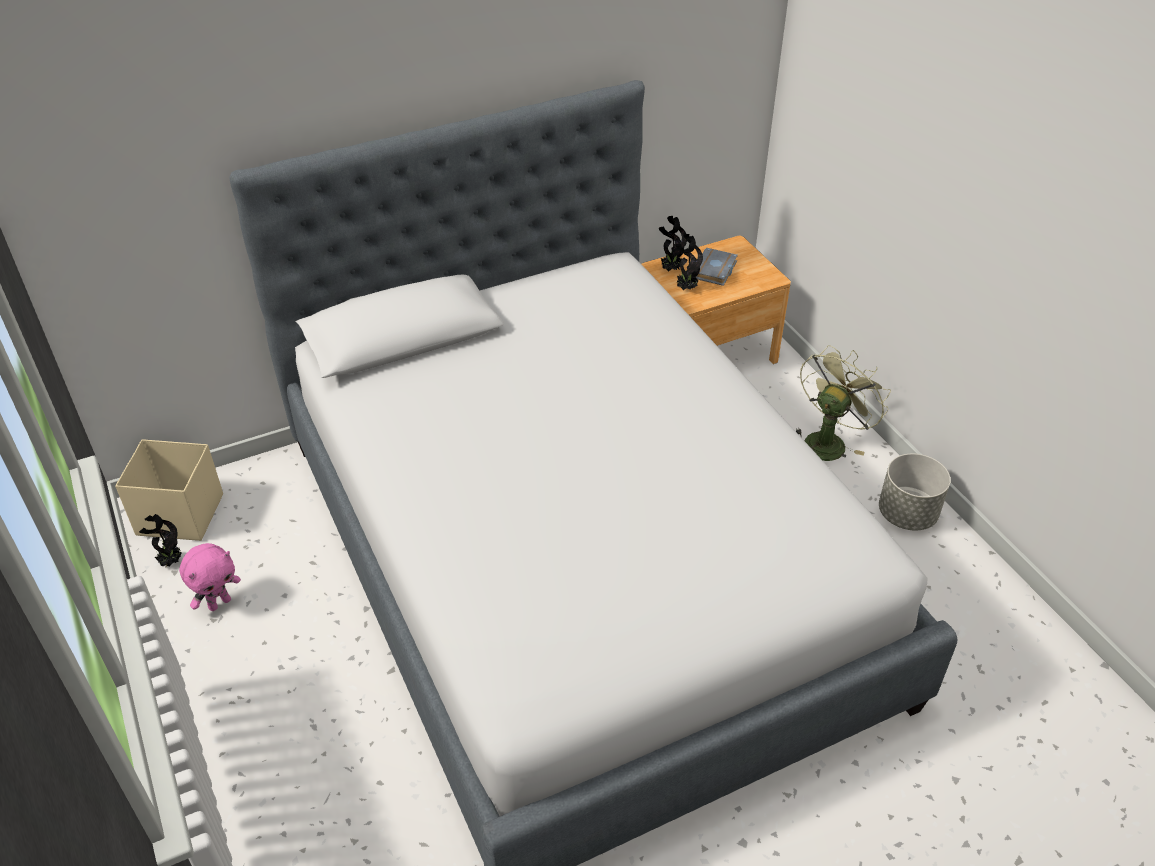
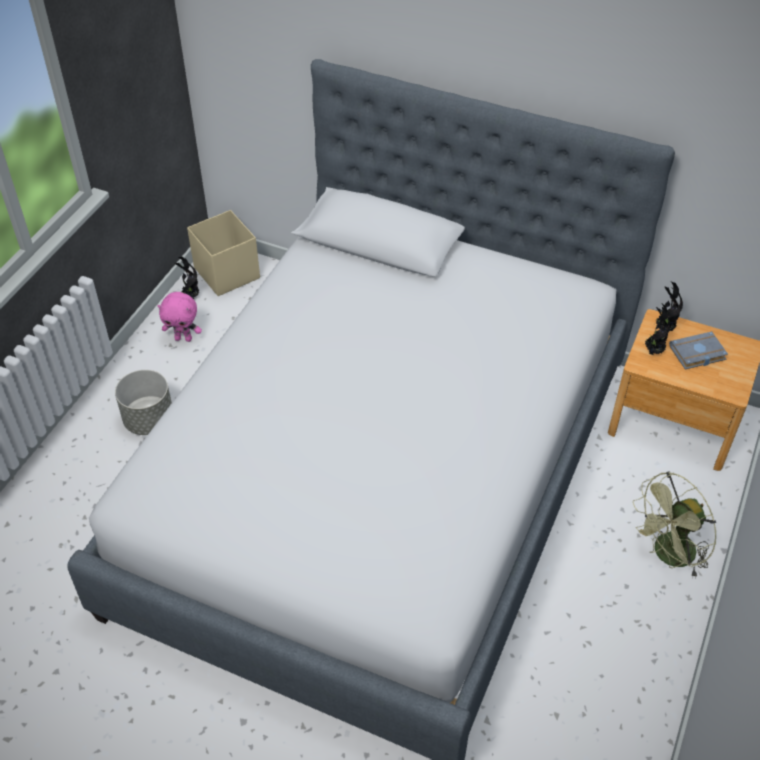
camera: 50 degrees right, 5 degrees up
(827, 440) = (668, 556): green fan -> green fan turned 150 degrees clockwise
(906, 514) = (646, 656): grey planter -> grey planter (149, 420)

